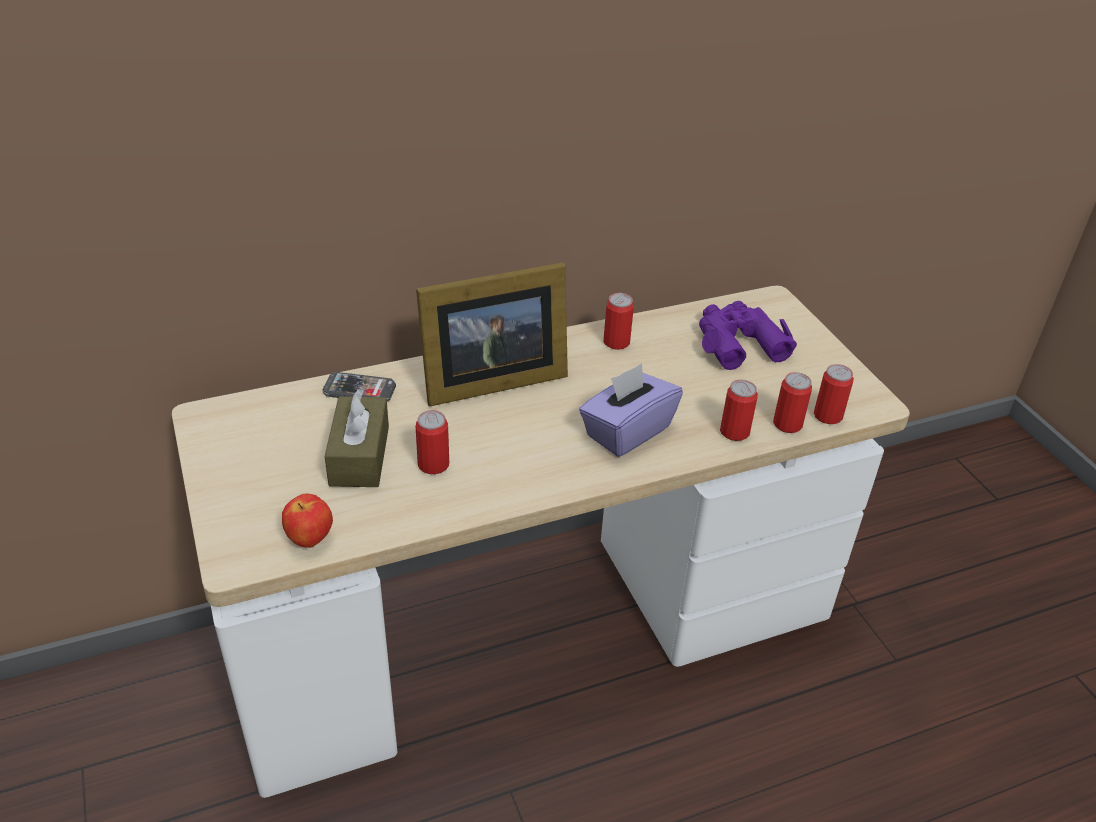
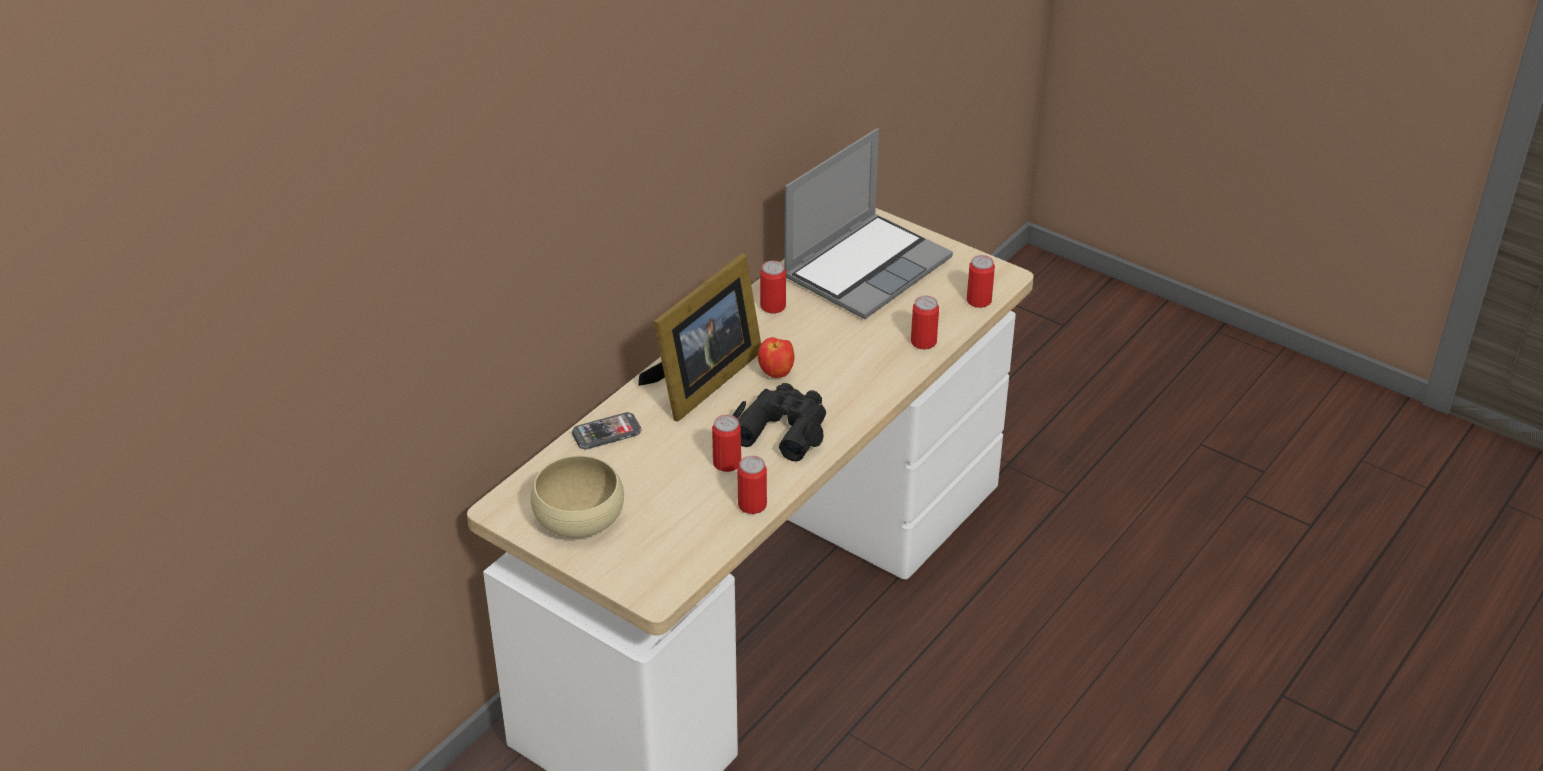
camera: 30 degrees left, 0 degrees up
(255, 453) = (579, 516): none -> beige bowl
(310, 540) = (693, 555): apple -> apple (776, 374)
(359, 456) = (663, 482): brown tissue box -> none
(518, 455) = (783, 428): none -> black binoculars
(627, 431) = (846, 375): purple tissue box -> none
(738, 342) = (867, 267): purple binoculars -> laptop
(787, 424) = (956, 319): can -> can (752, 505)

